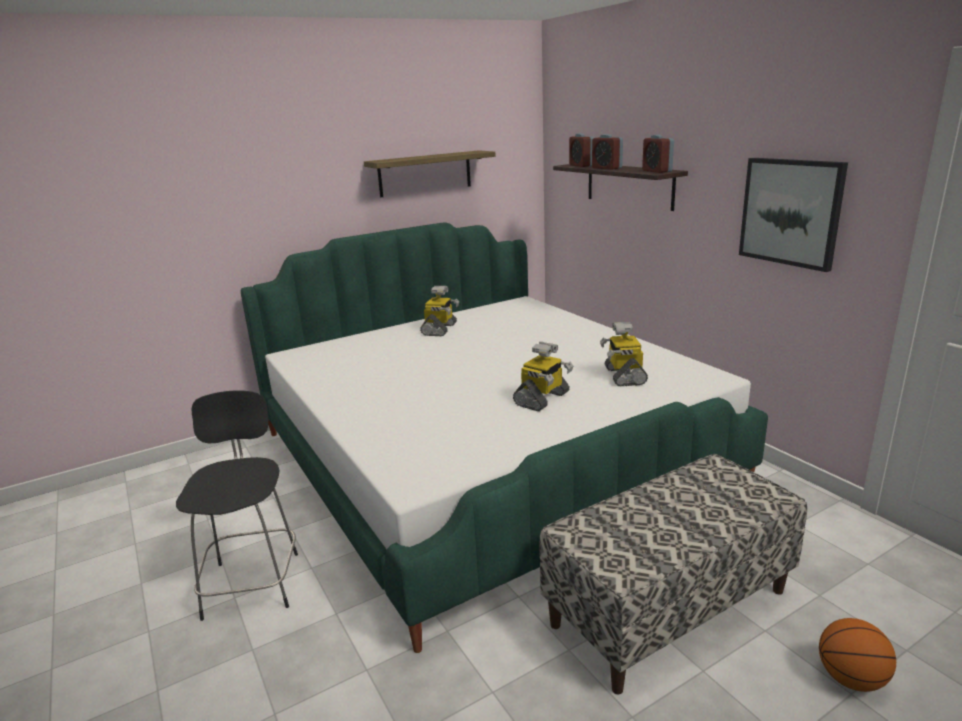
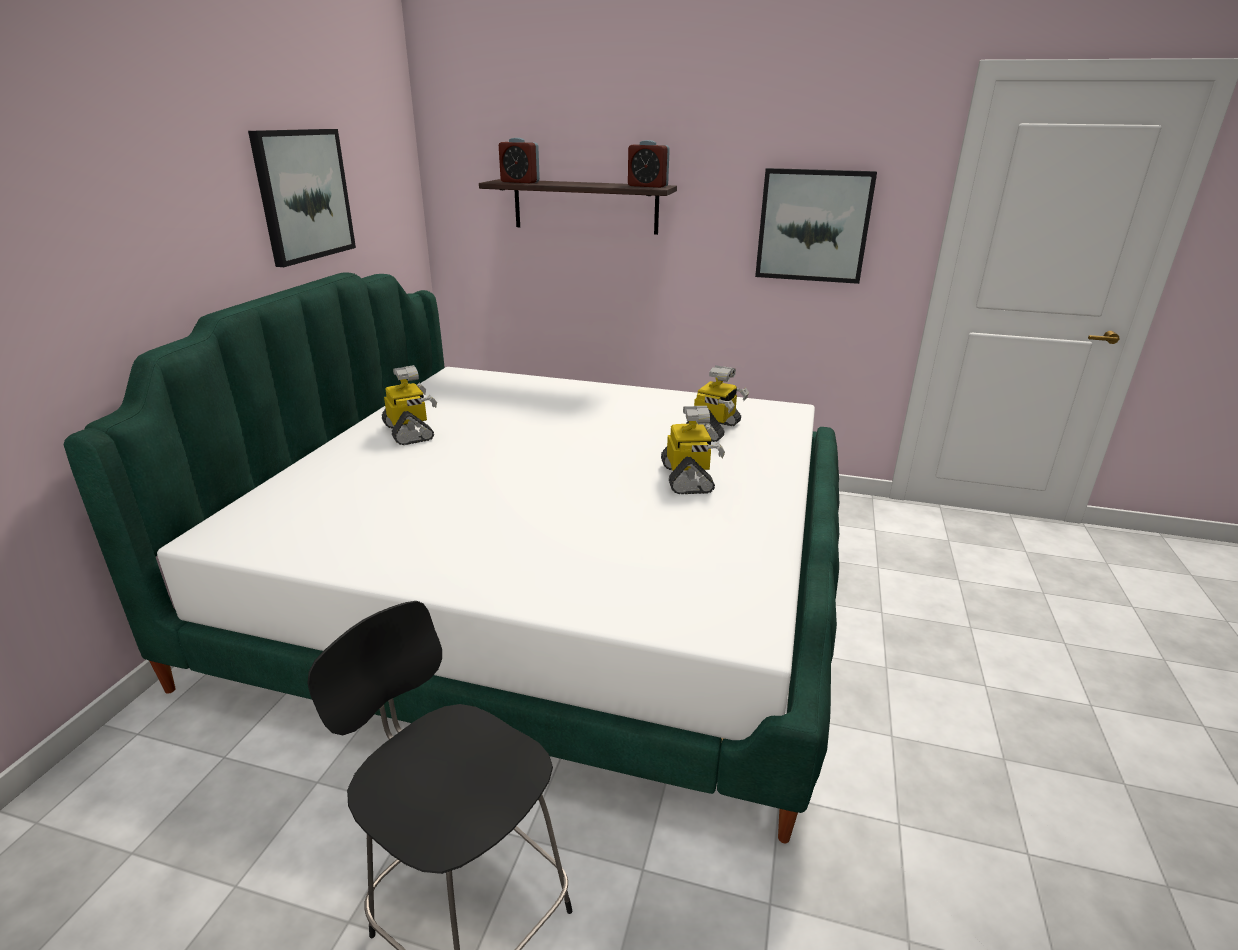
camera: 45 degrees left, 5 degrees up
(425, 173) = (303, 195): shelf -> picture
(606, 168) = (570, 184): alarm clock -> none
(623, 376) = (714, 429): toy robot -> toy robot turned 105 degrees counterclockwise
(668, 607) = (898, 647): bench -> none
(851, 678) = (1050, 632): basketball -> none

